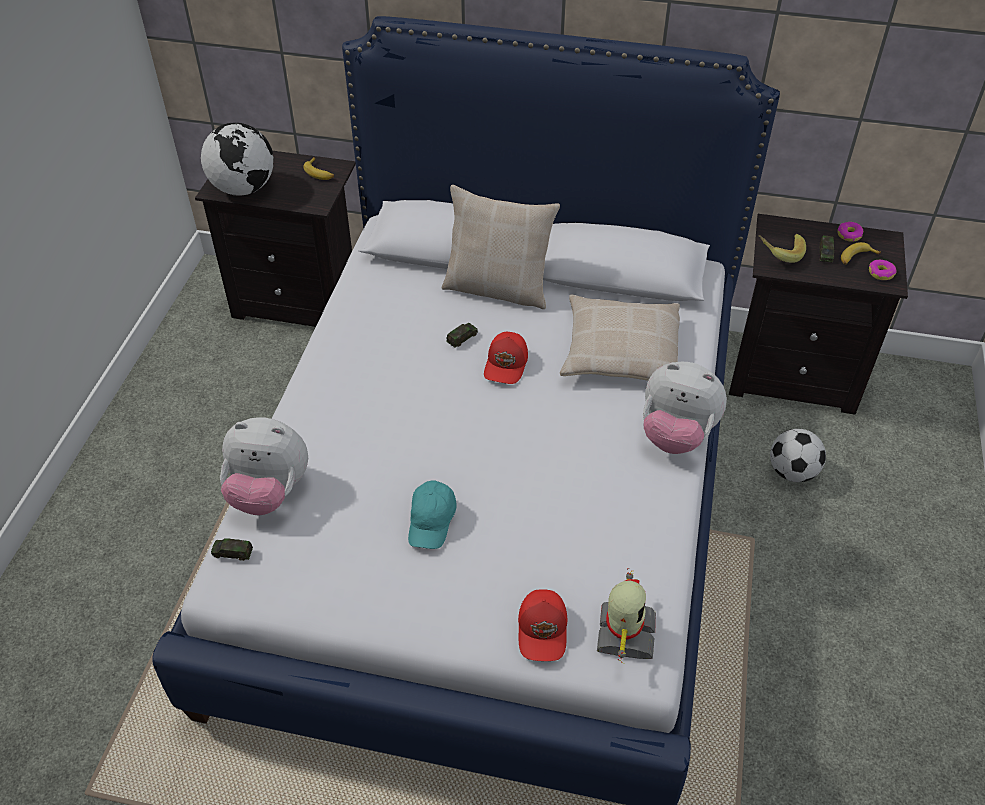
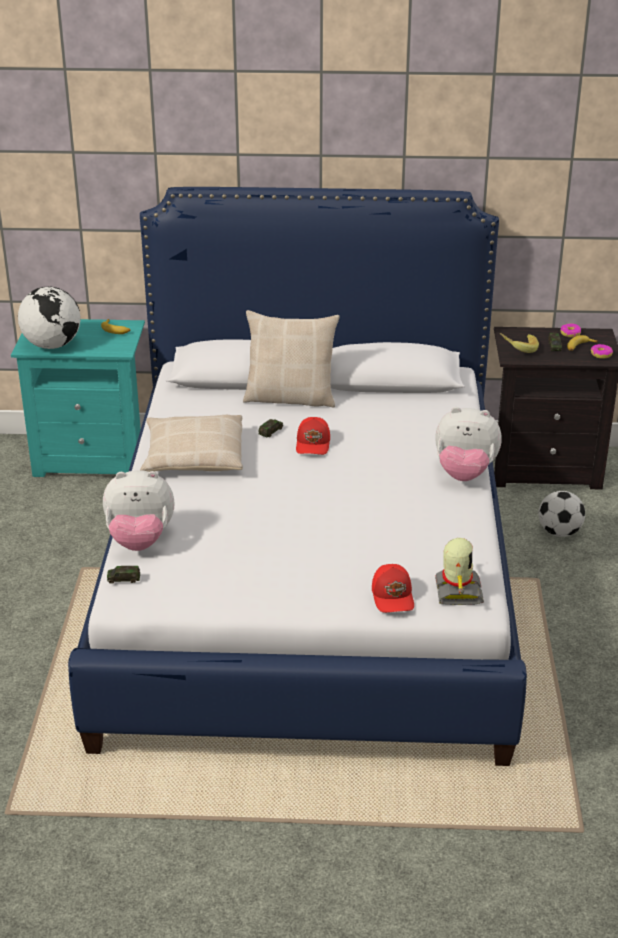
camera: 10 degrees left, 15 degrees down
(300, 300) = (93, 458): black nightstand -> turquoise nightstand
(432, 521) = (283, 543): turquoise cap -> none
(620, 351) = (404, 428): beige pillow -> beige pillow (193, 456)

